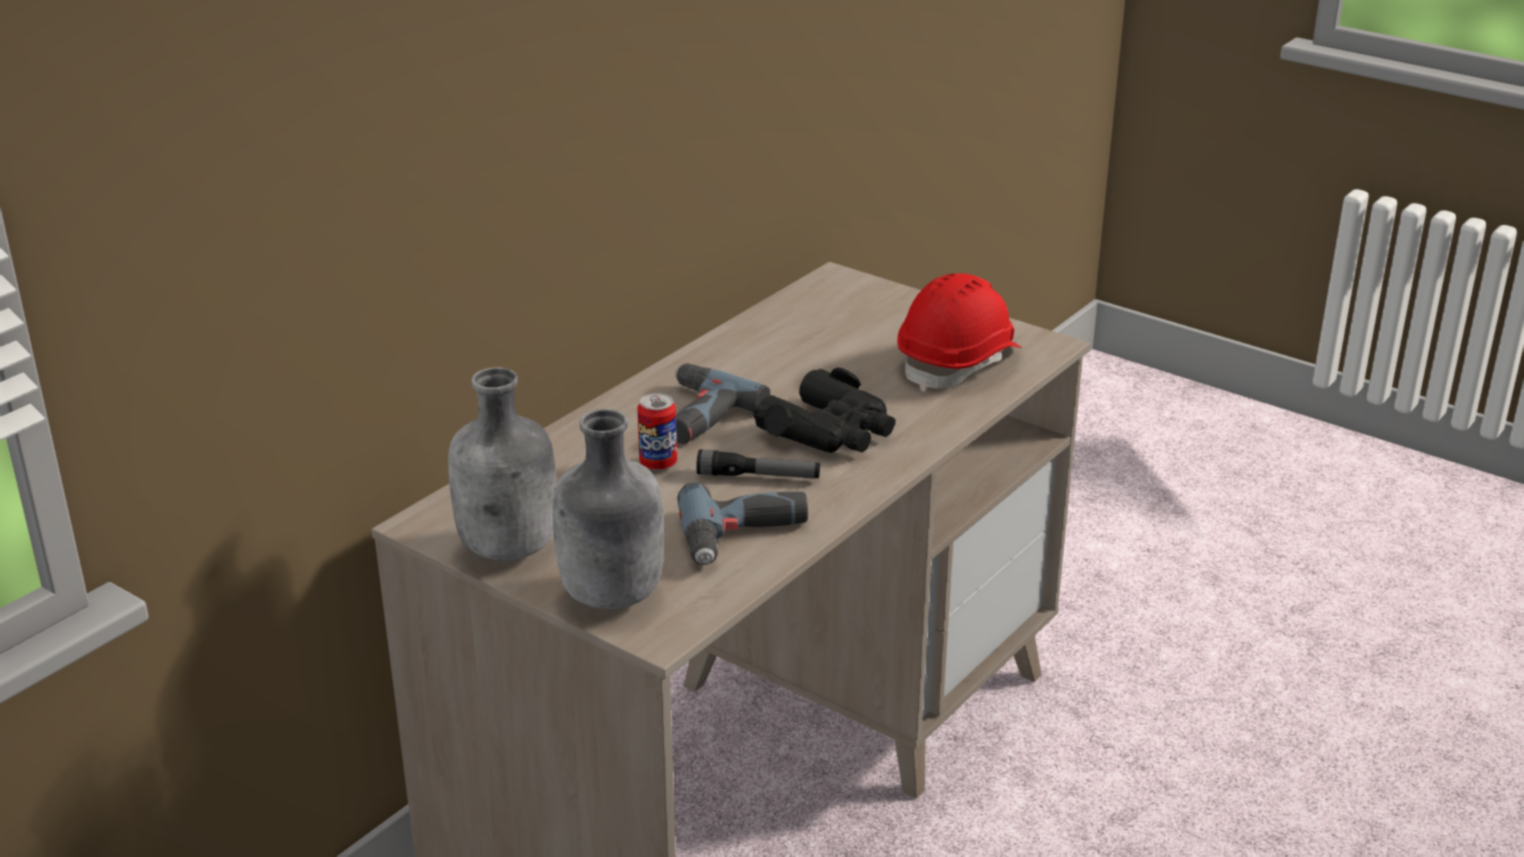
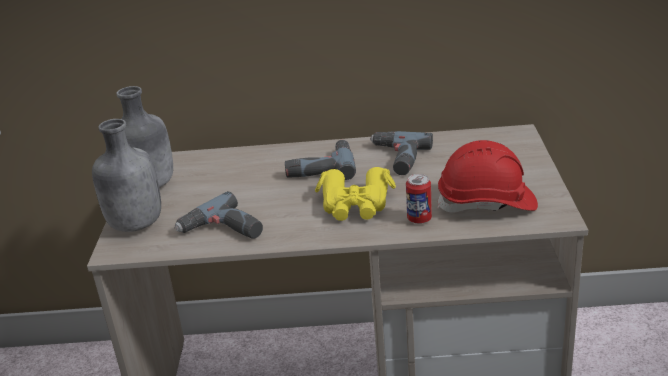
camera: 55 degrees right, 0 degrees up
(658, 463) = (263, 181): can -> can (419, 219)
(758, 476) = (284, 208): flashlight -> none
(764, 363) = (396, 159): none -> power drill
(830, 431) = (355, 204): black binoculars -> yellow binoculars

